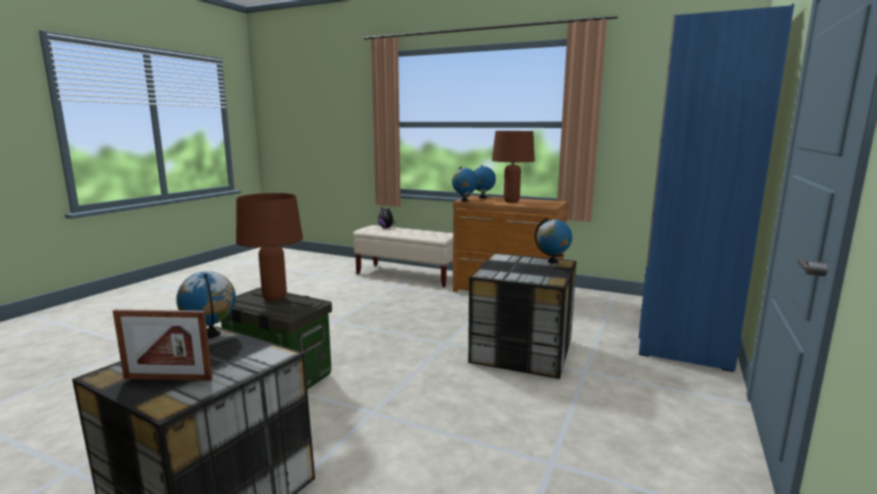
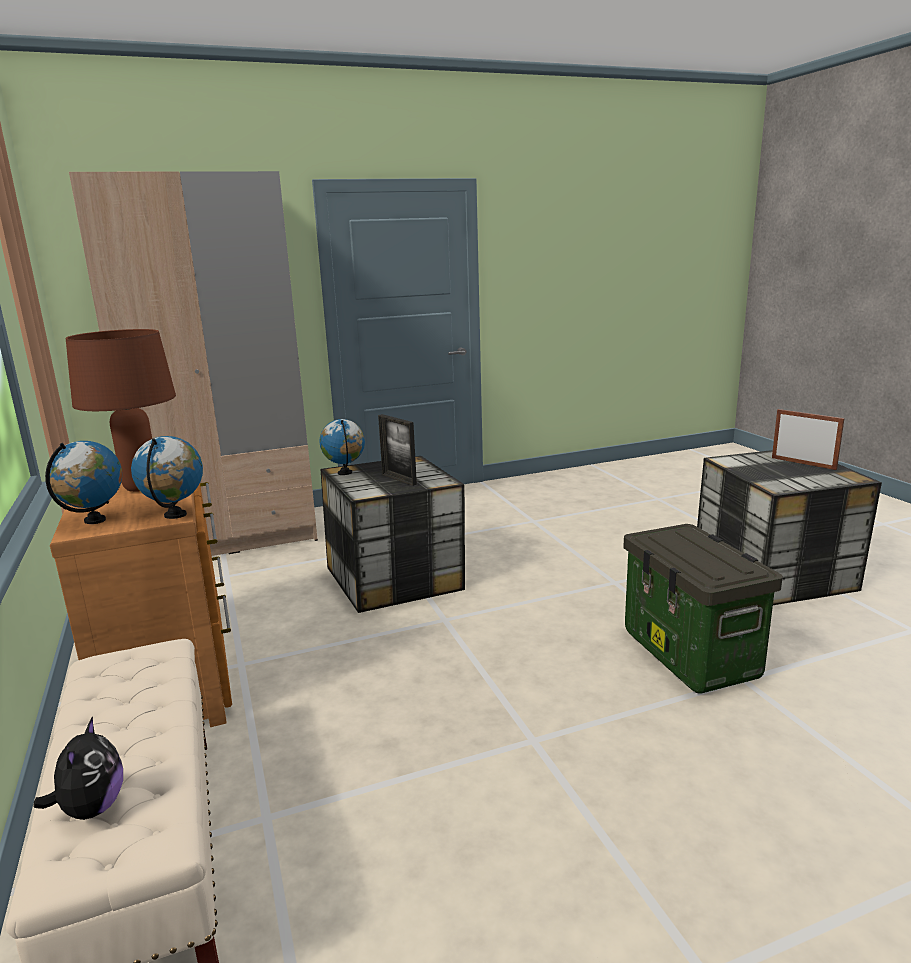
camera: 135 degrees left, 5 degrees up
(211, 335) = (777, 486): globe -> none
(274, 298) = (695, 554): brown table lamp -> none
(512, 267) = (399, 479): none -> picture frame
(682, 334) = (231, 538): blue wardrobe -> beige wardrobe

